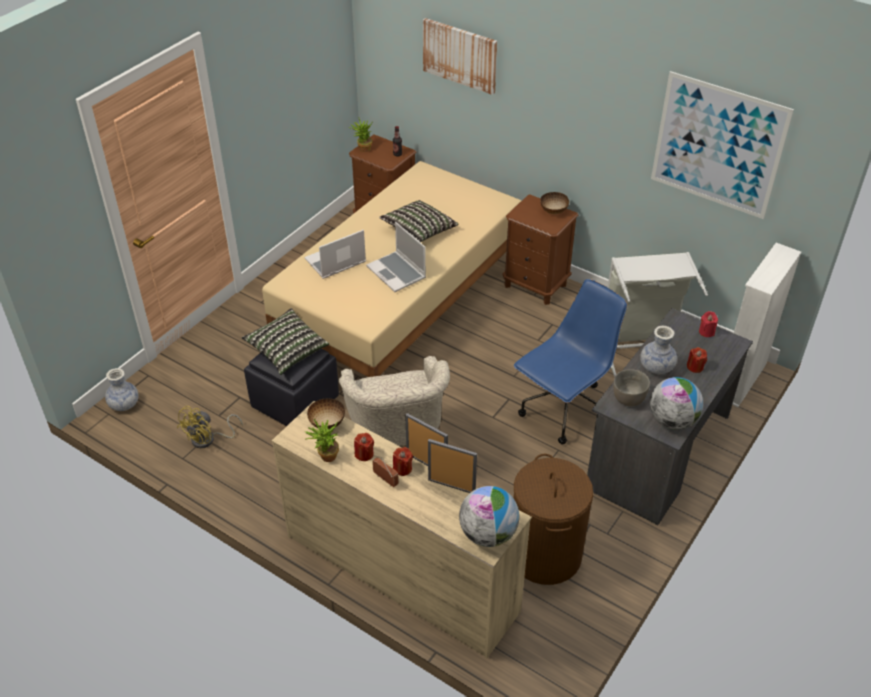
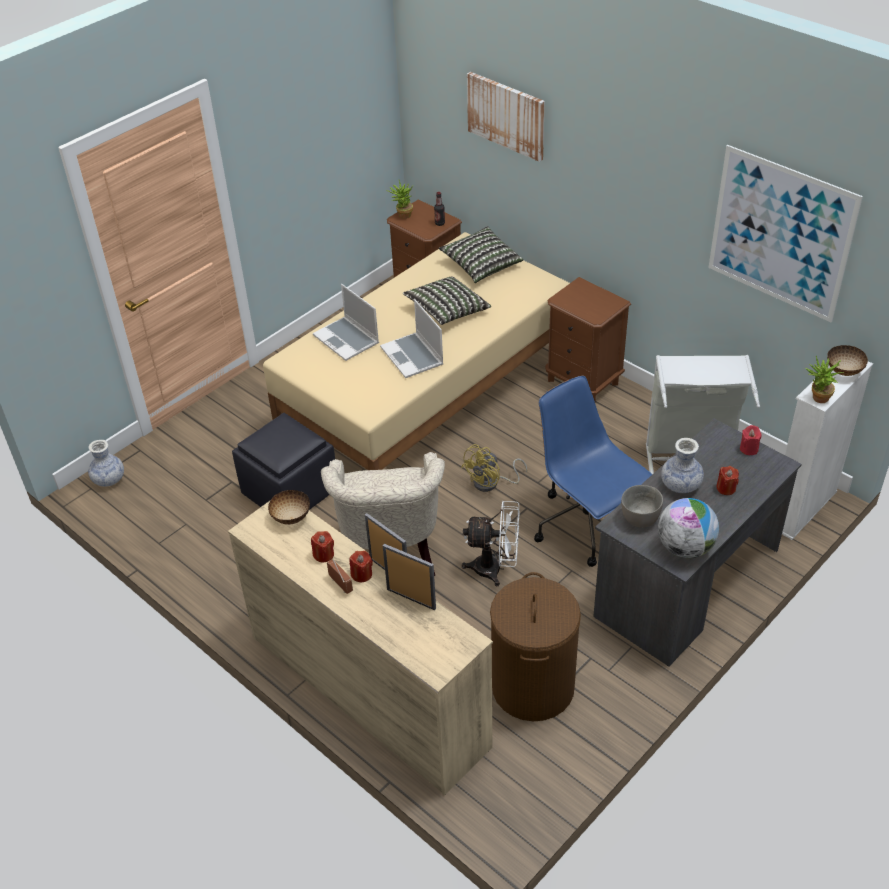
camera: 10 degrees right, 0 degrees up
(208, 439) = (190, 525): yellow fan -> yellow fan (491, 483)
(287, 350) = (280, 434): pillow -> pillow (481, 265)
(325, 457) = (281, 554): potted plant -> potted plant (817, 399)
(335, 262) = (347, 340): laptop -> laptop turned 105 degrees counterclockwise
(488, 534) = (440, 655): globe -> none
(492, 454) = (495, 569): none -> white fan
(553, 211) = (602, 298): bowl -> bowl (843, 371)
(564, 411) = (587, 527): blue office chair -> blue office chair turned 90 degrees counterclockwise

